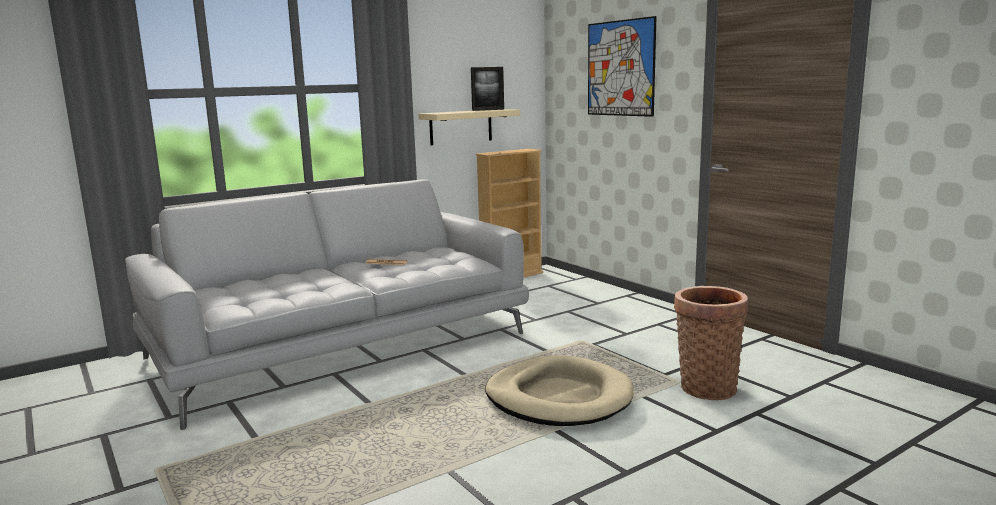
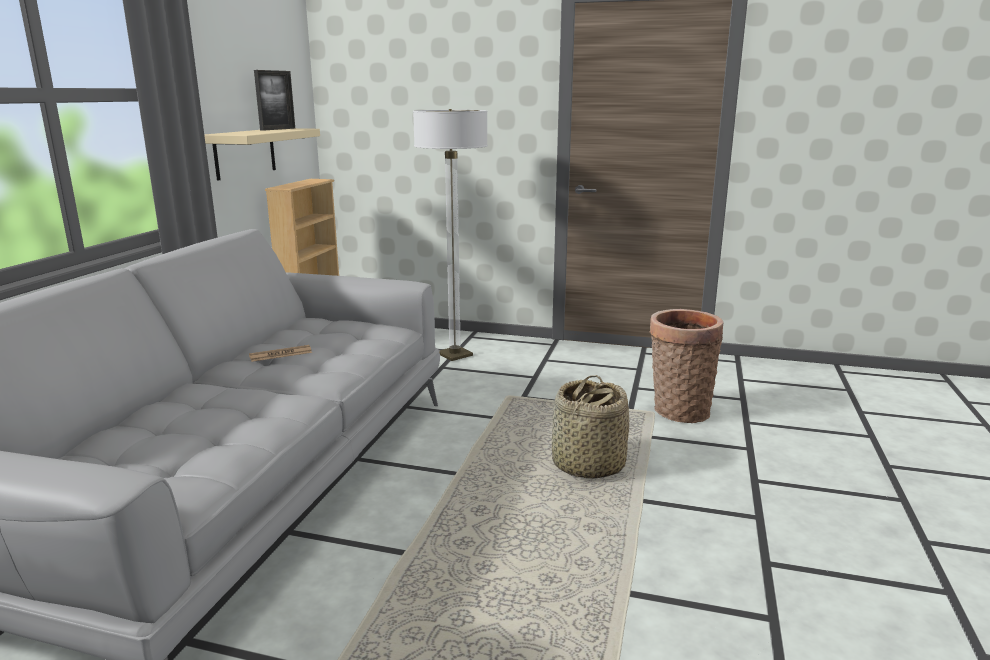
camera: 40 degrees left, 5 degrees up
(558, 397) = (587, 464): beige dog bed -> basket
(591, 305) = (455, 355): none -> floor lamp
(620, 68) = (440, 79): picture -> none

